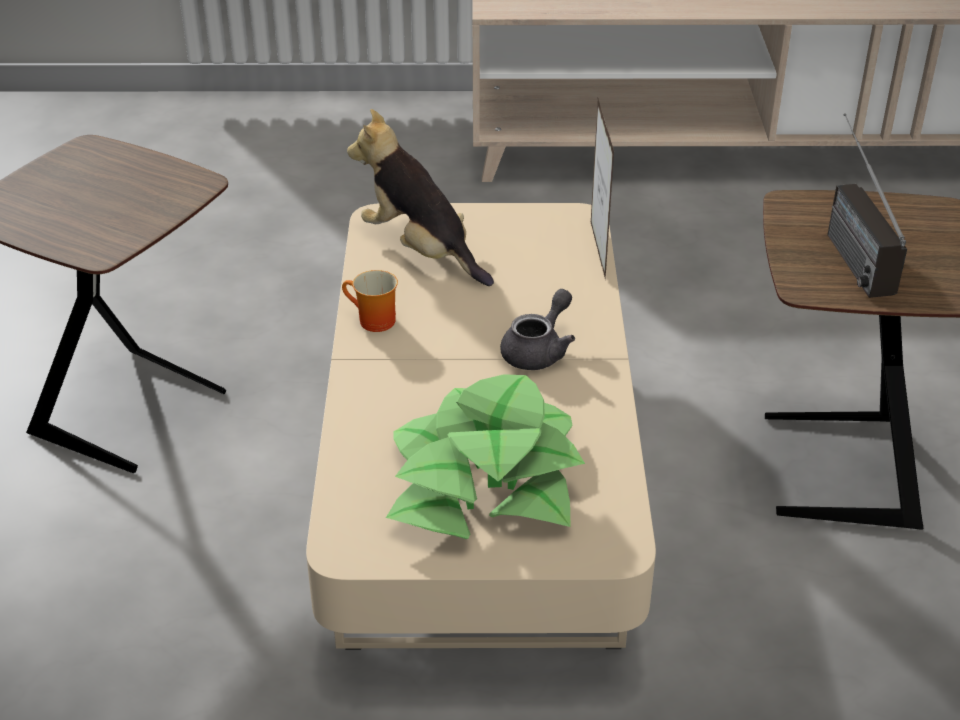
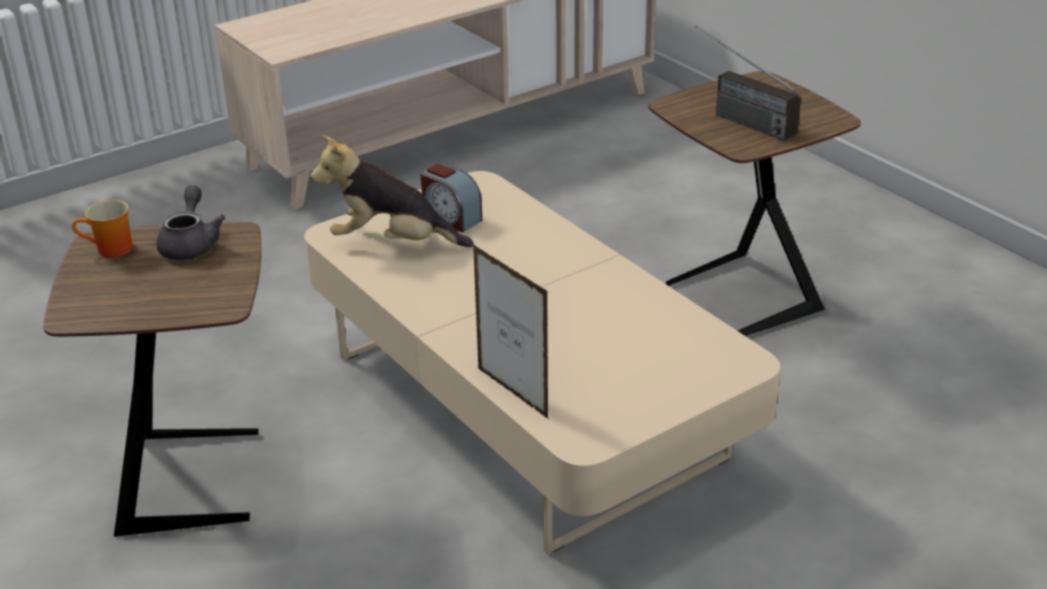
camera: 35 degrees left, 5 degrees down
(372, 322) = (416, 301): mug -> mug (110, 251)
(484, 482) = (623, 363): potted plant -> none
(505, 246) = (450, 218): none -> alarm clock
(539, 351) = (557, 272): grey teapot -> grey teapot (191, 244)
(597, 250) = (518, 197): picture frame -> picture frame (512, 393)

